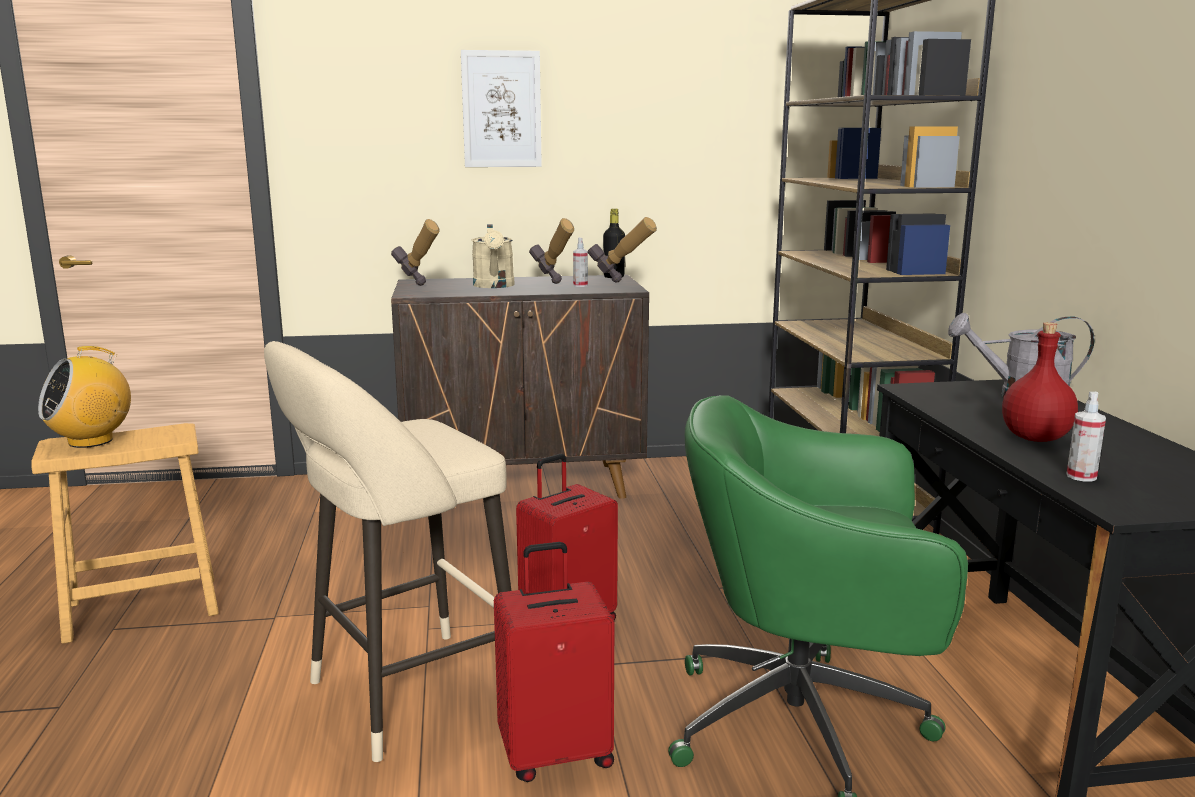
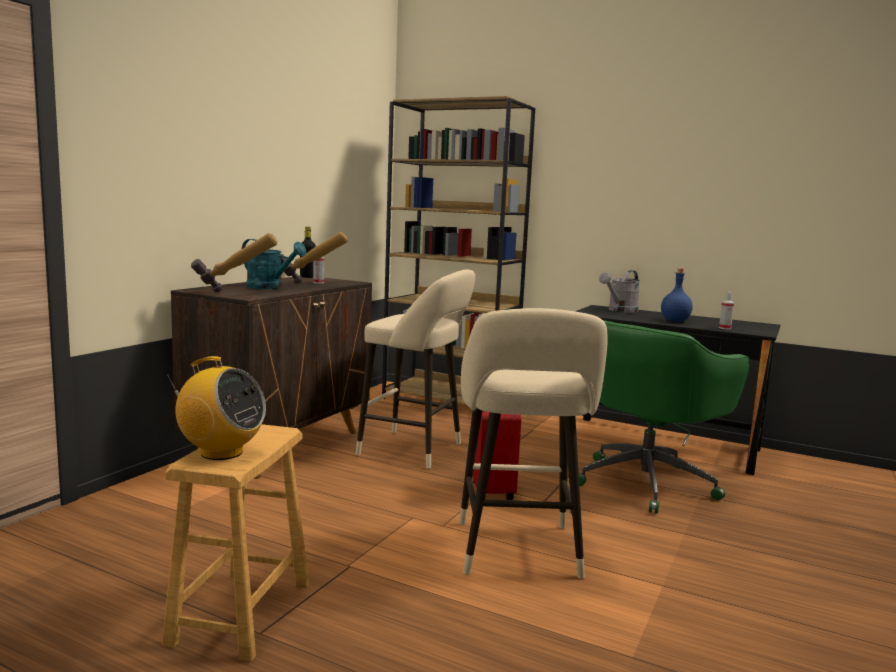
camera: 55 degrees left, 5 degrees down
(91, 441) = (220, 452): radio -> radio turned 60 degrees counterclockwise
(494, 286) = (270, 287): beige watering can -> turquoise watering can
(501, 109) = (233, 147): picture -> none
(555, 754) = (620, 534): red suitcase -> none
(620, 286) = (342, 281): hammer -> none
(630, 541) = (416, 450): none -> beige stool
(1034, 438) = (674, 321): red bottle -> blue bottle

